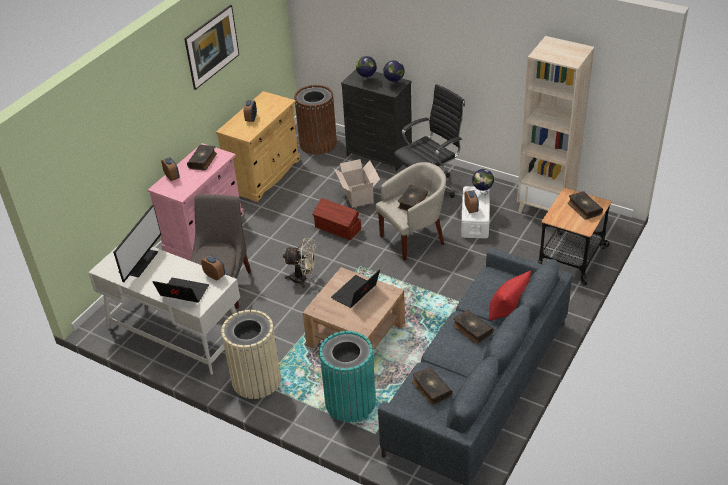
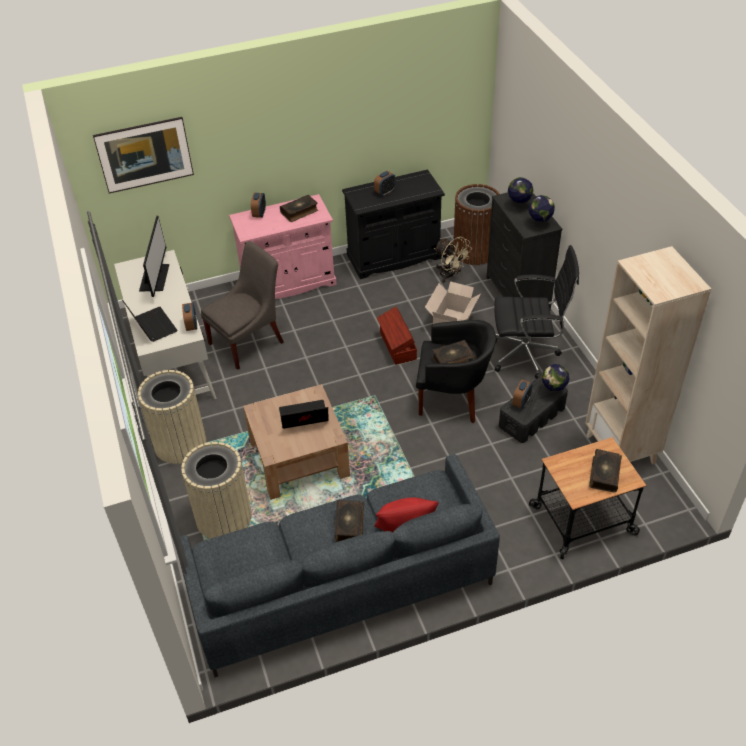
camera: 40 degrees right, 5 degrees up
(139, 262) = (155, 277): monitor -> monitor turned 60 degrees counterclockwise
(214, 59) = (357, 113): picture -> picture (148, 169)
(264, 175) = (394, 256): beige cabinet -> black cabinet
(303, 278) = (316, 376): beige fan -> beige fan (450, 275)
(350, 402) = (223, 517): turquoise trash can -> beige trash can
(413, 238) = (453, 398): beige armchair -> black armchair
(431, 389) = (247, 554): book -> none
(475, 221) = (531, 417): white storage box -> black storage box

